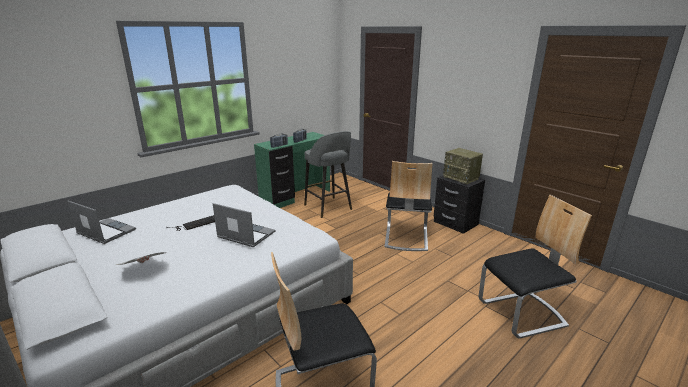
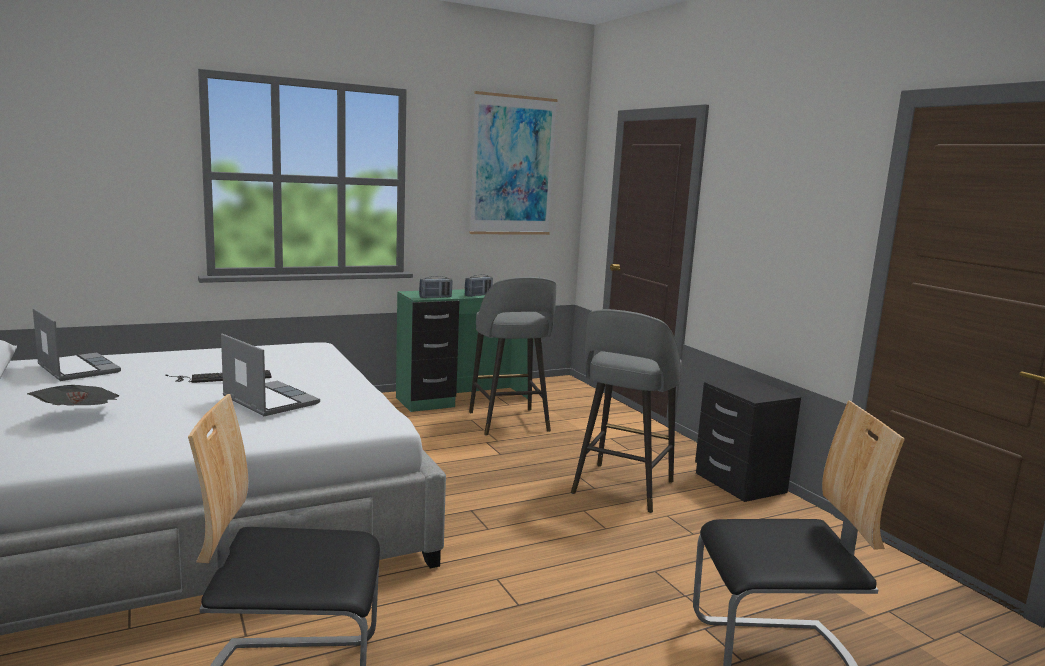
camera: 15 degrees right, 10 degrees down
(304, 62) = (512, 166): none -> picture
(406, 237) = (621, 488): chair -> grey stool
(461, 178) = (753, 388): radio -> none

